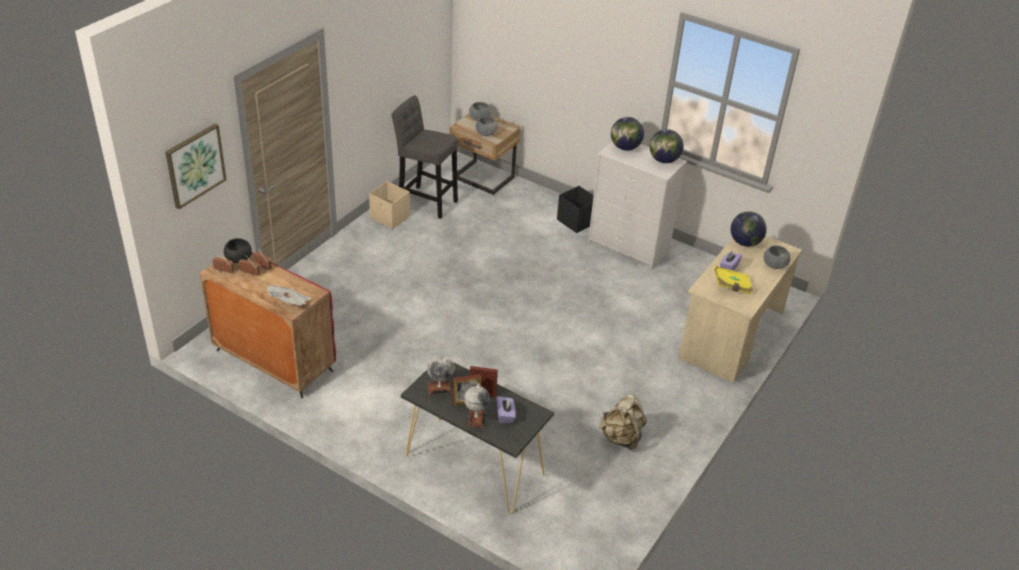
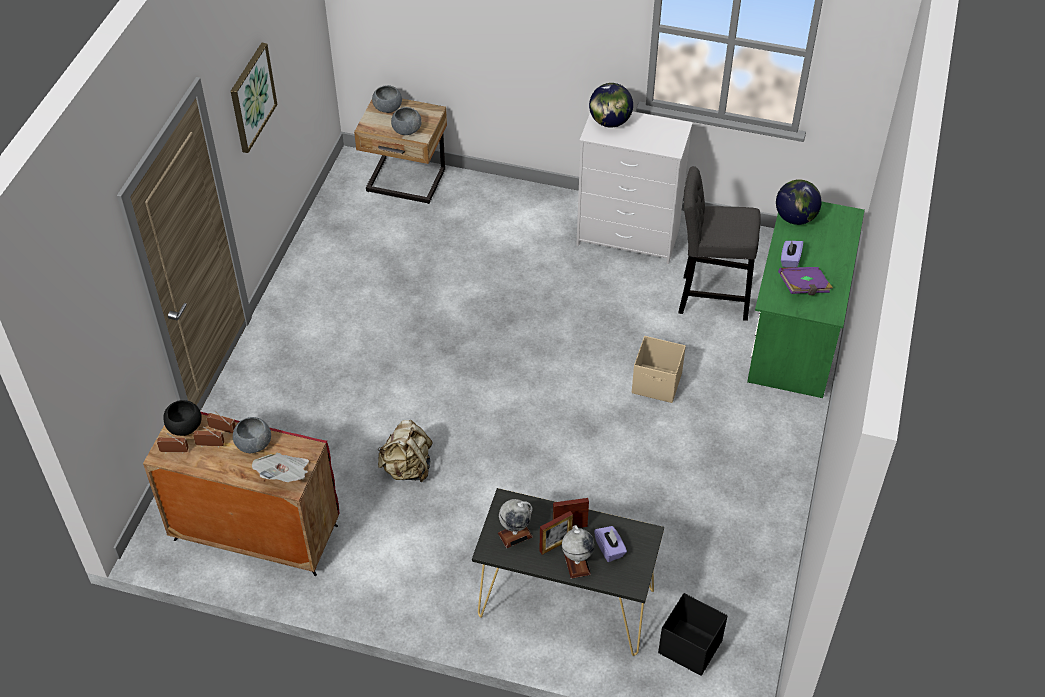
camera: 15 degrees left, 10 degrees up
(195, 165) = (101, 328): picture -> picture (251, 97)
(390, 218) = (310, 275): beige storage box -> beige storage box (657, 384)
(425, 201) = (345, 237): grey stool -> grey stool (709, 297)
(576, 221) = (549, 216): black storage box -> black storage box (689, 646)
(621, 437) = (722, 512): beige backpack -> beige backpack (407, 468)
(664, 160) = (665, 129): globe -> none
(731, 335) = (796, 331): beige desk -> green desk
(732, 287) = (804, 288): yellow book -> purple book
(774, 265) = (841, 241): grey bowl -> grey bowl (253, 443)

